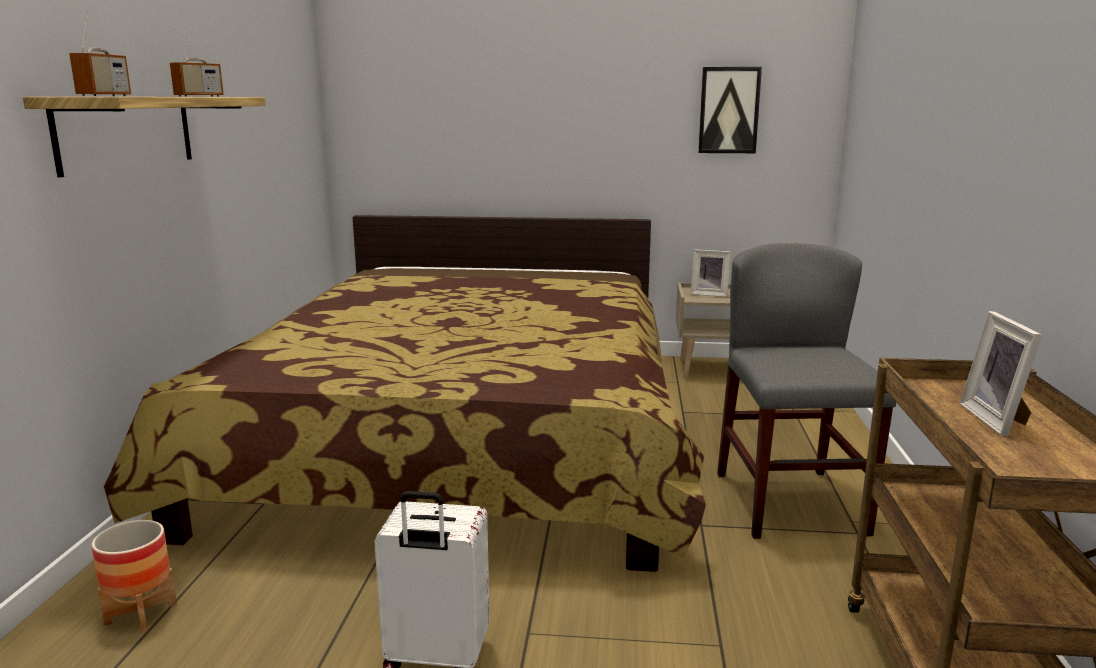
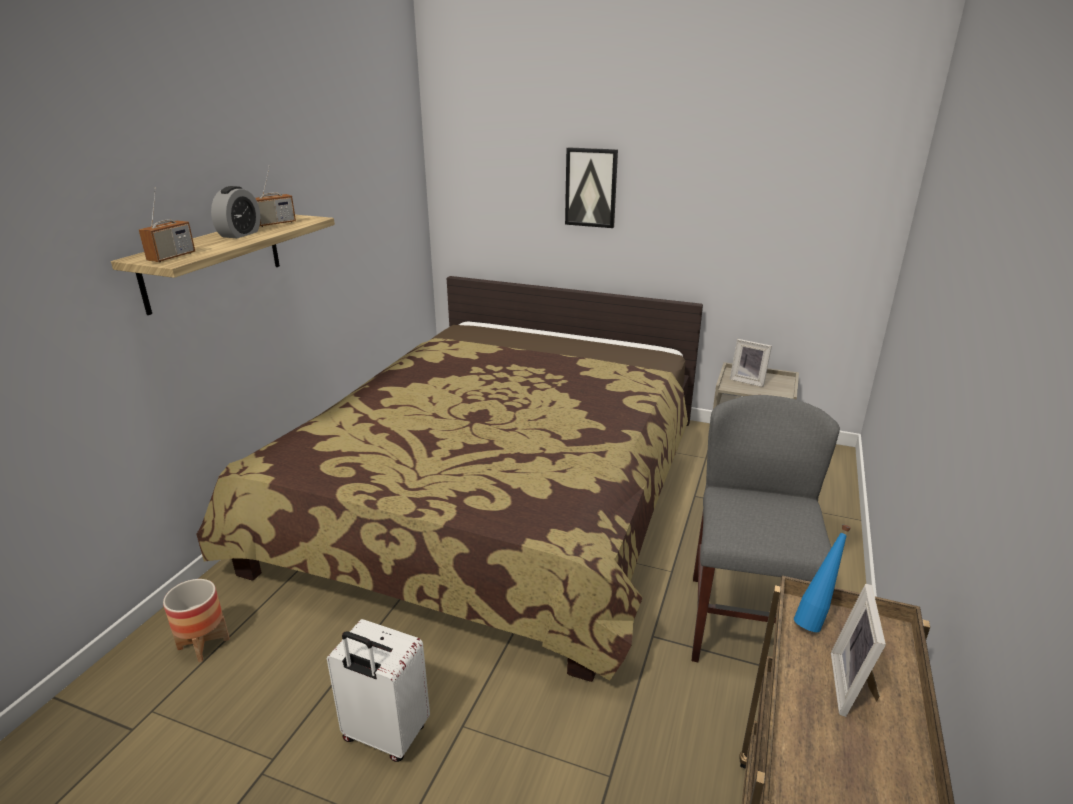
camera: 15 degrees right, 10 degrees up
(166, 96) = (240, 234): none -> alarm clock
(729, 110) = (789, 207): picture -> picture (591, 187)
(926, 389) = (814, 620): none -> blue bottle

